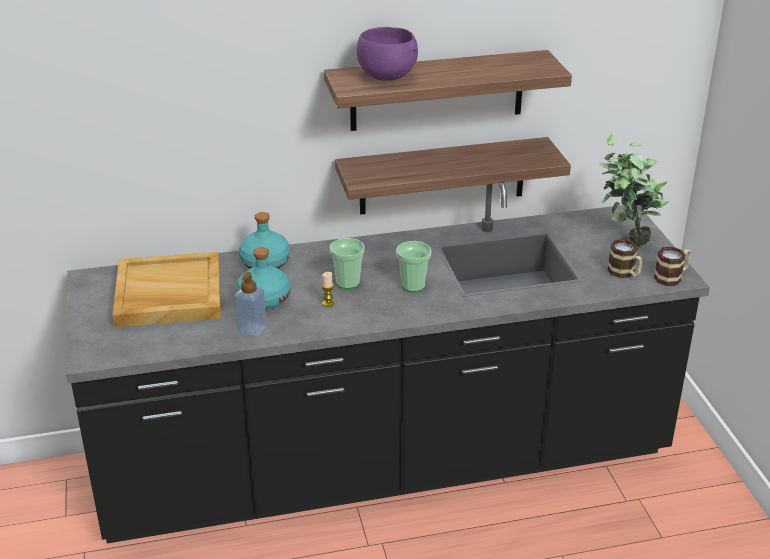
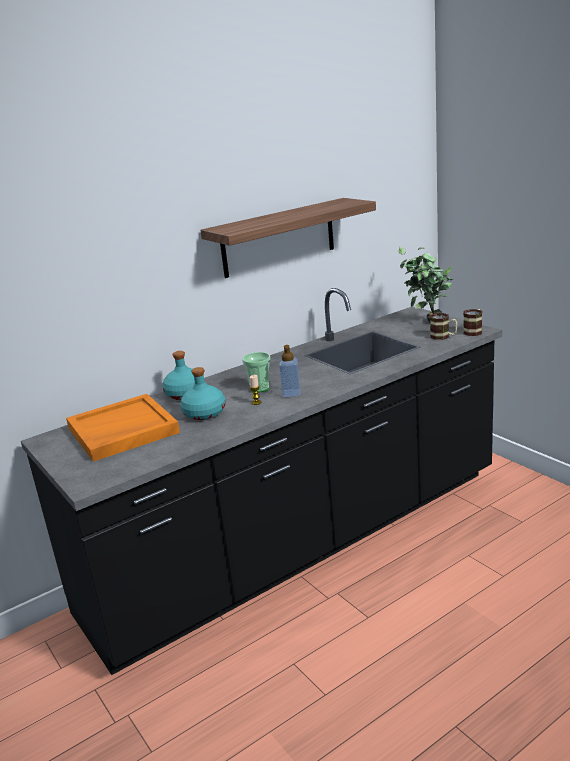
camera: 20 degrees left, 10 degrees down
(168, 294) = (122, 431): beige tray -> orange tray
(252, 329) = (211, 431): soap dispenser -> soap dispenser (291, 393)
(386, 76) = (251, 223): purple bowl -> none
(413, 285) = (309, 378): cup -> none
(442, 176) = (290, 306): shelf -> none

